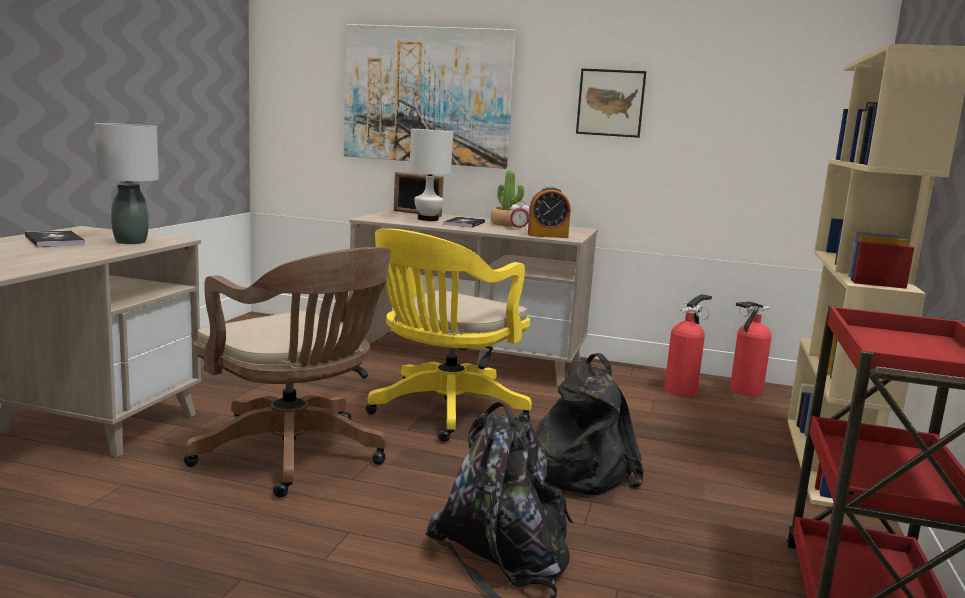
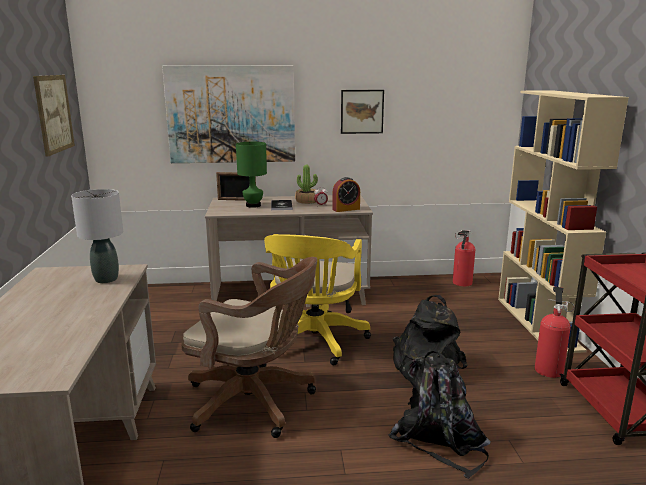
camera: 20 degrees left, 5 degrees up
(54, 240) = (49, 291): book -> none
(194, 68) = (54, 113): none -> picture
(428, 219) = (253, 205): white table lamp -> green table lamp
(682, 390) = (430, 290): fire extinguisher -> fire extinguisher (548, 368)

